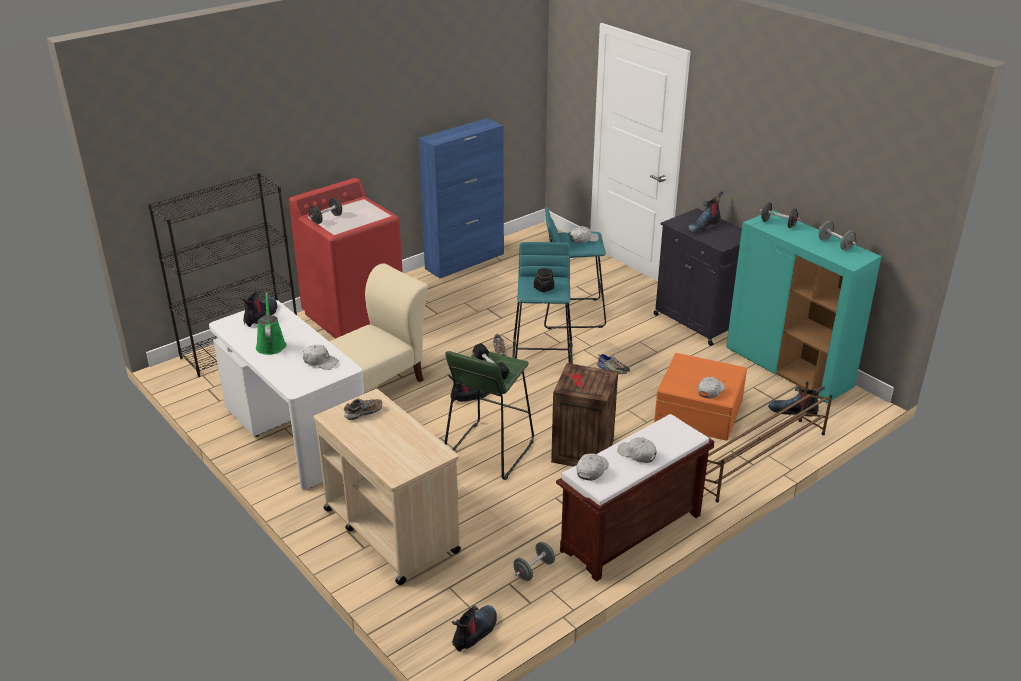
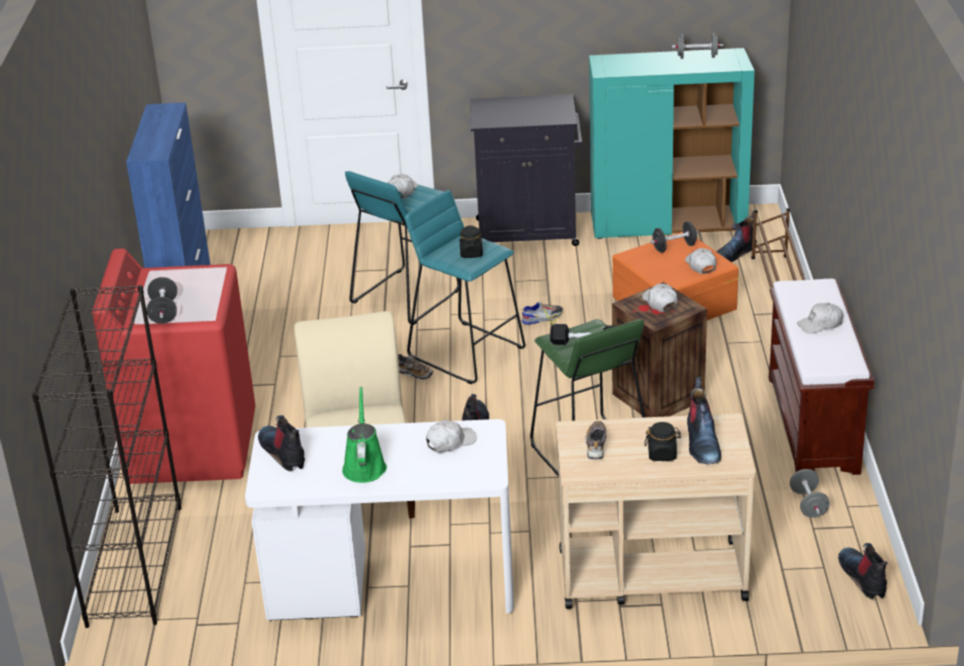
camera: 50 degrees left, 0 degrees up
(271, 344) = (364, 466): green watering can -> green watering can turned 60 degrees clockwise
(377, 442) = (662, 454): none -> black jar
(591, 470) = (818, 358): white cap -> white cap (660, 302)
(703, 226) = (512, 111): boot -> boot (702, 443)
(778, 224) = (621, 64): black dumbbell -> black dumbbell (674, 247)

